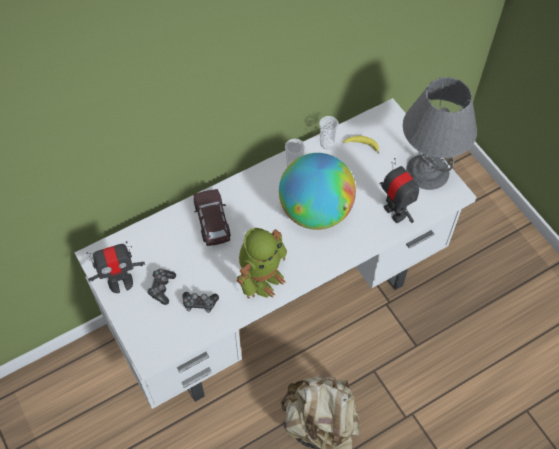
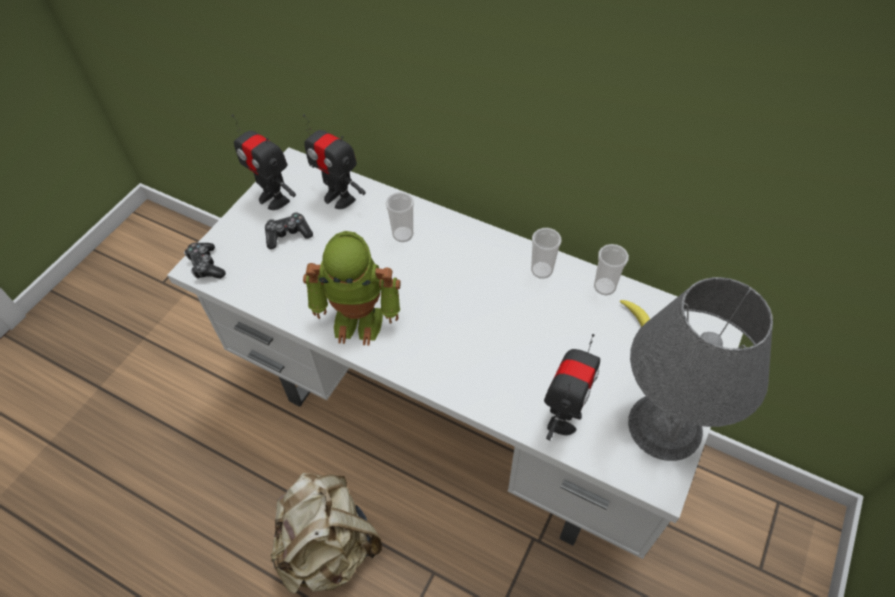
camera: 60 degrees right, 5 degrees down
(151, 243) = (339, 198): none -> toy robot
(199, 304) = (287, 278): game controller -> game controller (206, 265)
(212, 222) = (403, 234): brown toy car -> cup
(315, 211) = (494, 325): globe -> none

